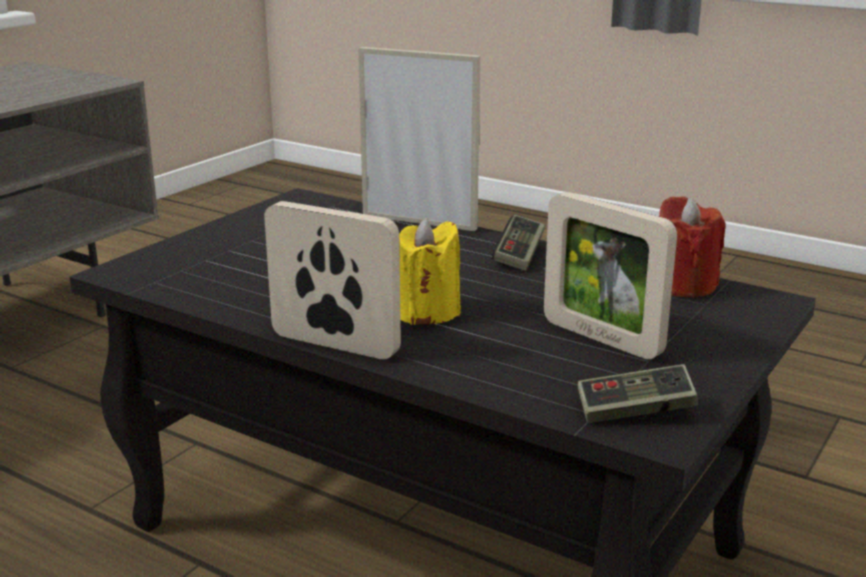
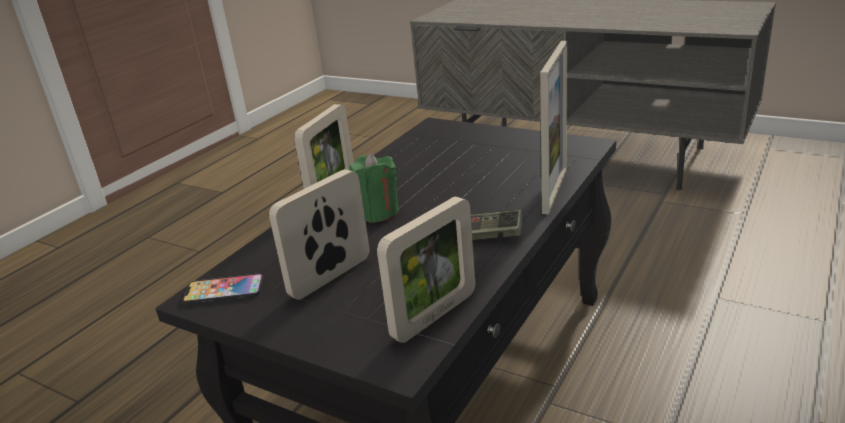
camera: 90 degrees right, 5 degrees up
(426, 312) = (377, 212): yellow candle -> green candle
(634, 411) = (224, 291): game controller -> phone
(683, 285) = (434, 316): red candle -> picture frame

